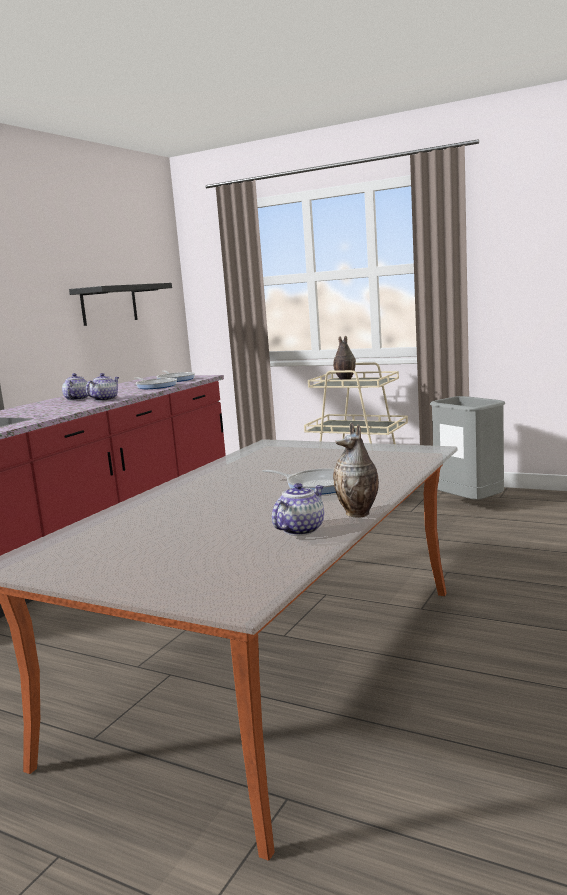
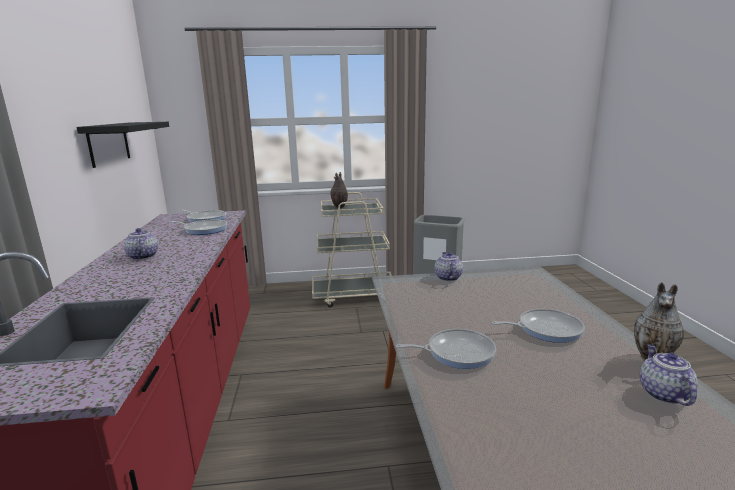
camera: 35 degrees left, 5 degrees up
(105, 399) = (186, 254): teapot -> teapot (447, 277)
(205, 487) = (456, 352): none -> frying pan

